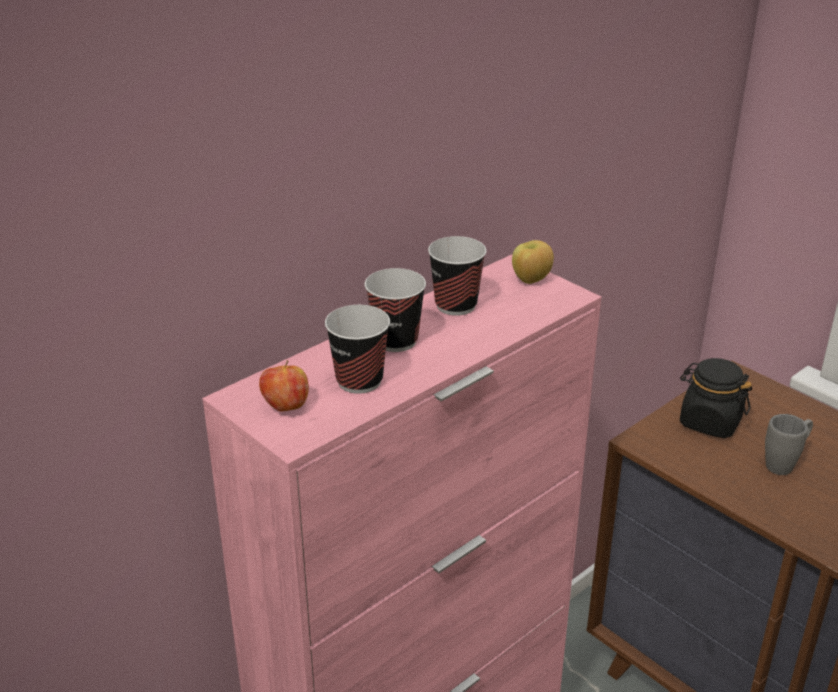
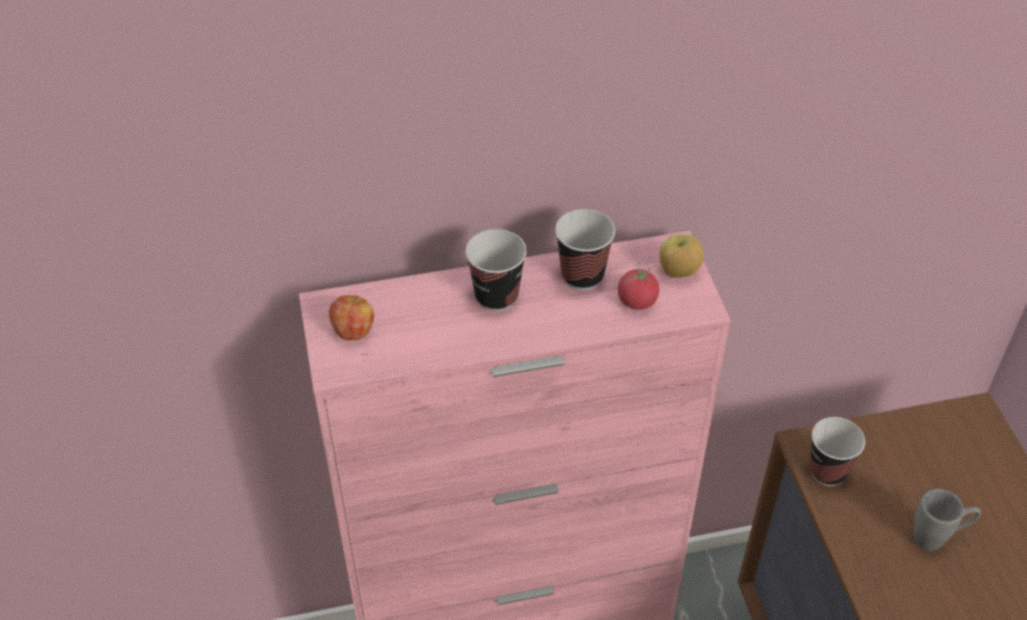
camera: 30 degrees right, 15 degrees up
(359, 381) = (431, 329): cup -> cup (827, 471)
(517, 307) = (637, 301): none -> tomato
(709, 422) = (898, 455): black jar -> none

